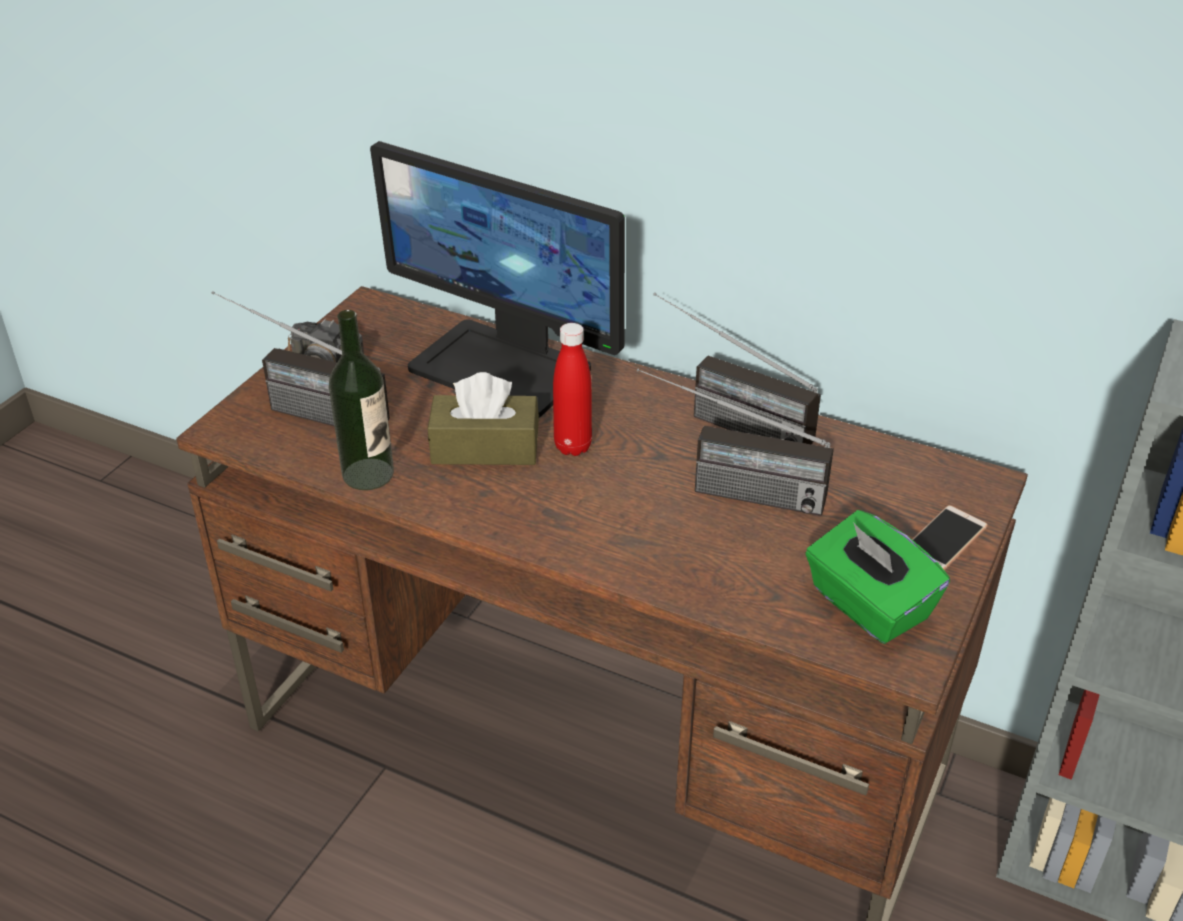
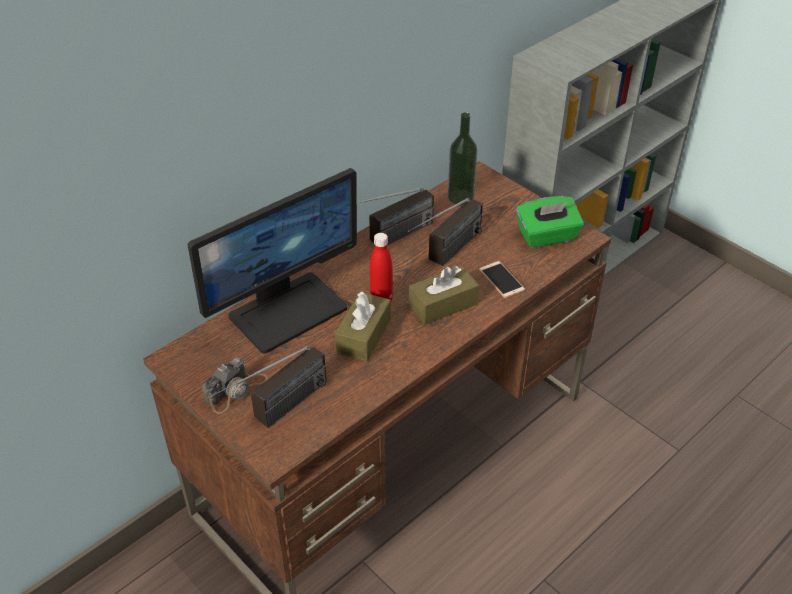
camera: 70 degrees left, 5 degrees up
(368, 474) = (362, 391): bottle -> bottle (460, 197)
(598, 512) = (443, 304): none -> brown tissue box
(944, 539) = (513, 200): phone -> phone (501, 280)

